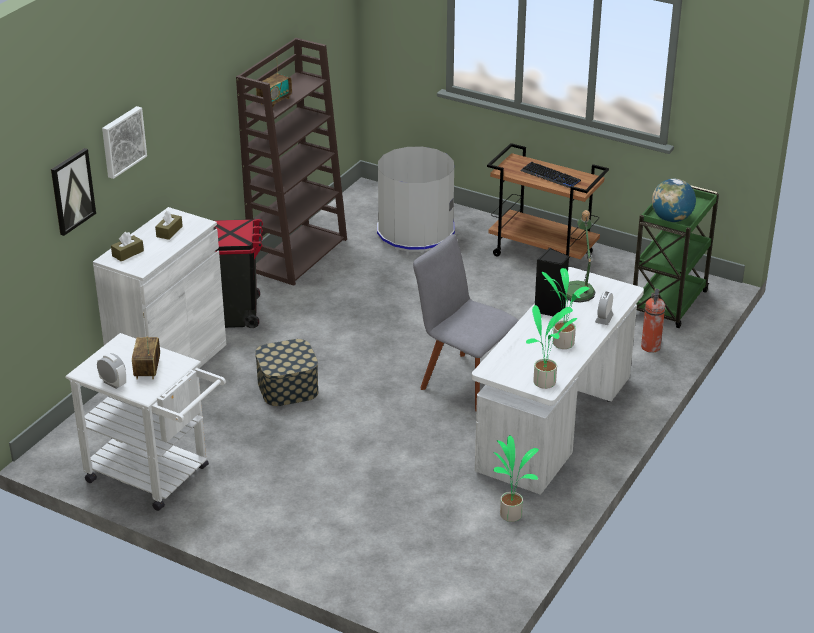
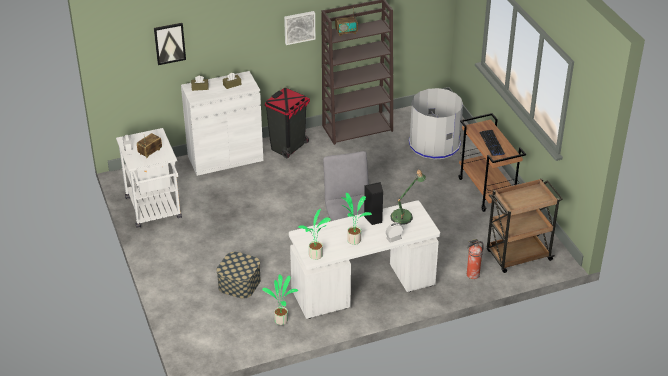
camera: 40 degrees right, 5 degrees up
(122, 141) = (214, 25): picture -> picture (299, 27)
(288, 387) = (263, 198): storage box -> storage box (239, 283)
(668, 304) = (517, 256): green cart -> brown cart
(671, 219) = (513, 201): globe -> none

